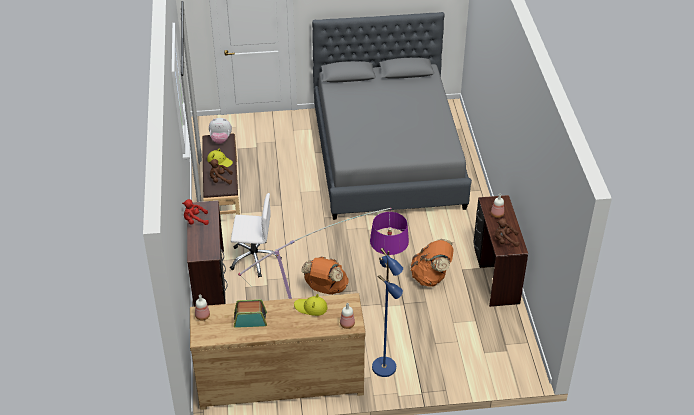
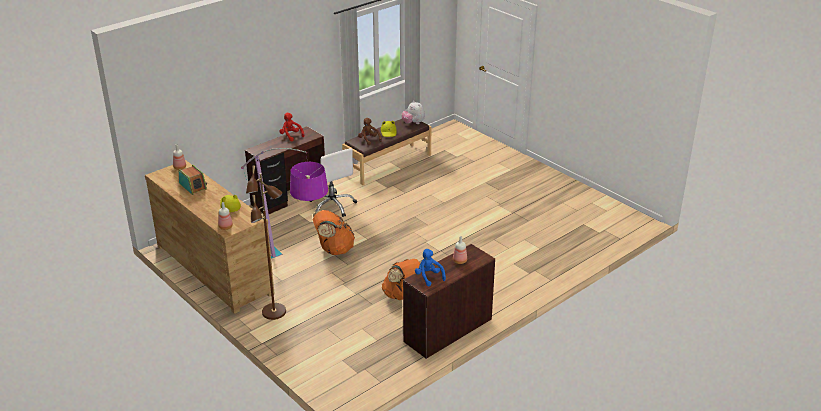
camera: 55 degrees right, 10 degrees down
(385, 367) = (274, 312): blue floor lamp -> brown floor lamp
(387, 157) = (527, 216): grey bed -> none
(504, 240) = (429, 277): brown plush toy -> blue plush toy

